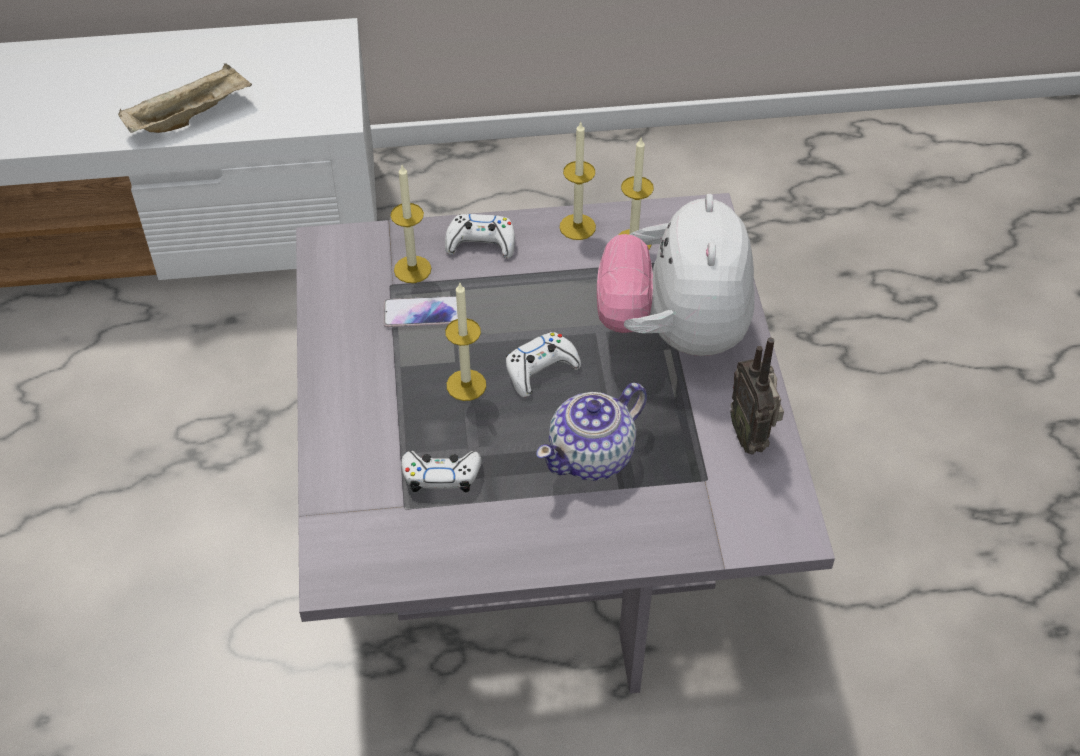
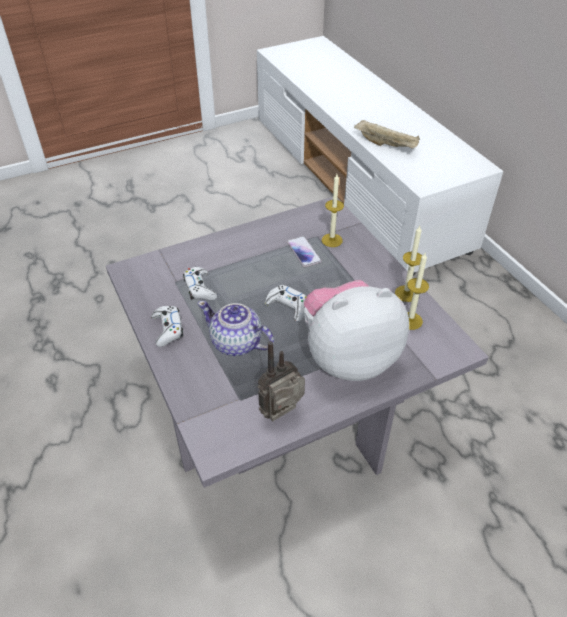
camera: 70 degrees right, 5 degrees down
(466, 385) = (263, 281): candle -> none
(481, 243) = (367, 259): white game controller -> white game controller (168, 329)

